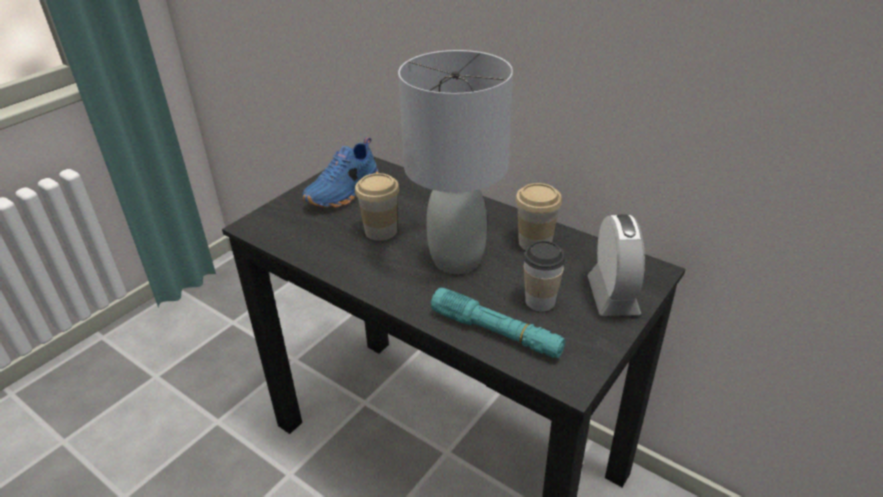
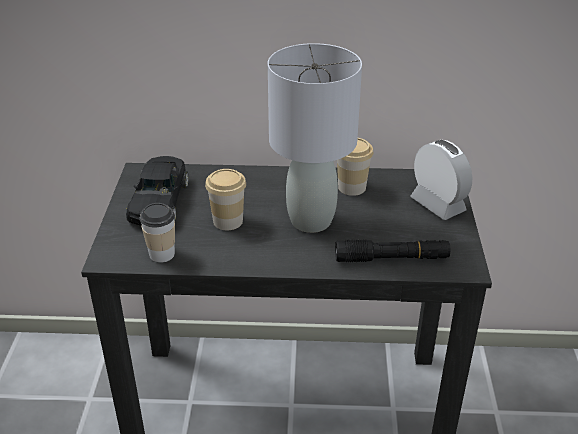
camera: 35 degrees left, 0 degrees up
(344, 192) = (159, 201): blue shoe -> black toy car
(496, 333) = (392, 259): turquoise flashlight -> black flashlight
(540, 301) = (397, 226): cup -> cup (162, 254)

